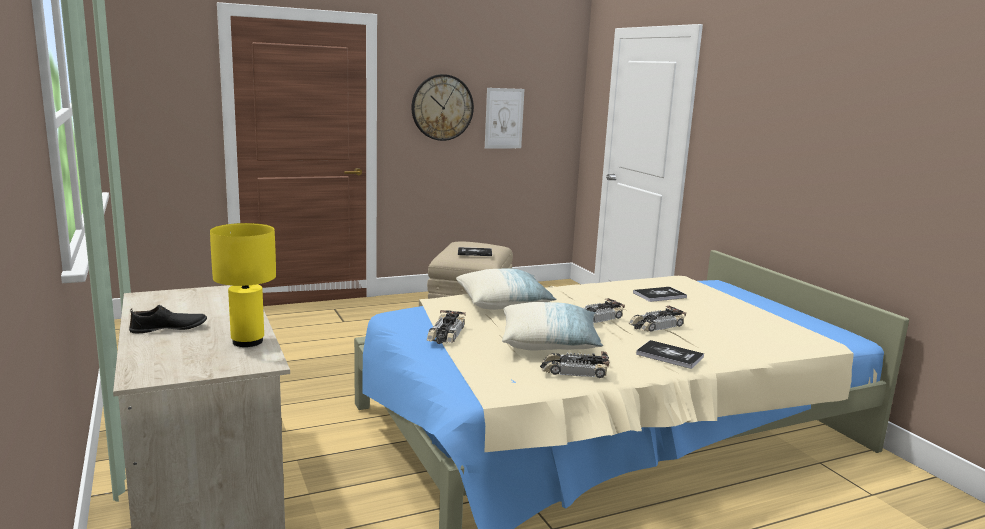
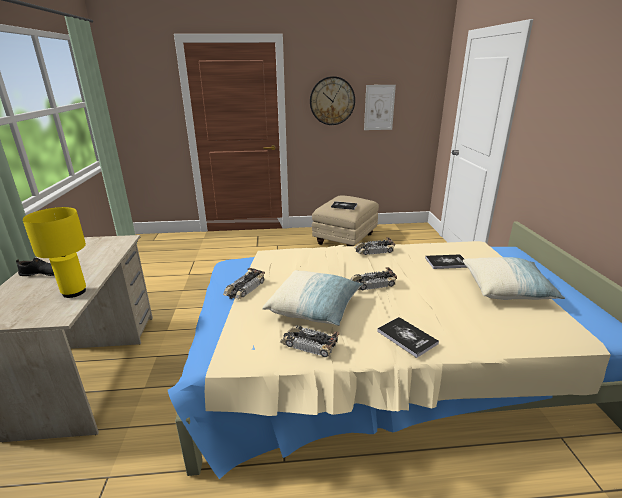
camera: 20 degrees right, 10 degrees up
(504, 304) = (313, 261): pillow -> pillow (506, 289)
(656, 325) = (419, 297): toy car -> toy car (373, 250)

